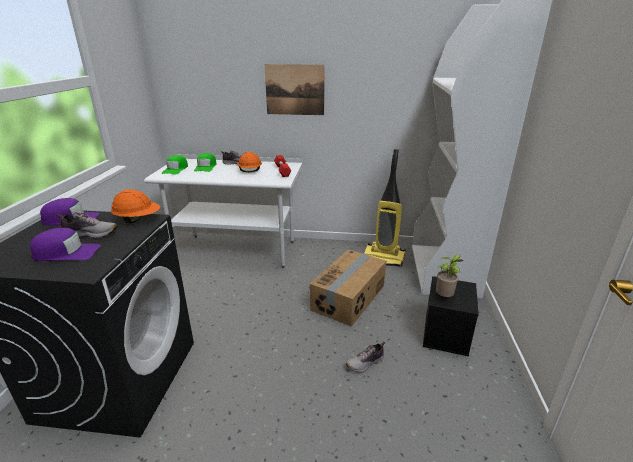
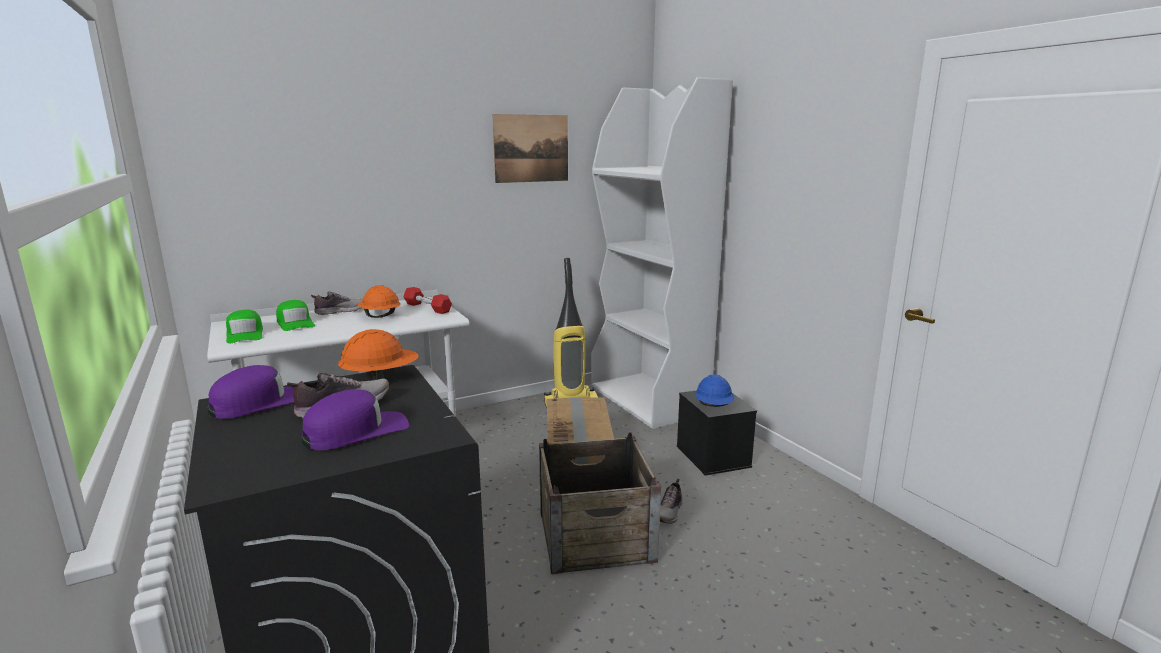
camera: 35 degrees left, 10 degrees down
(295, 90) = (418, 192): picture -> picture (531, 148)
(303, 356) = (595, 535): none -> crate
(444, 297) = (714, 406): potted plant -> blue hard hat

